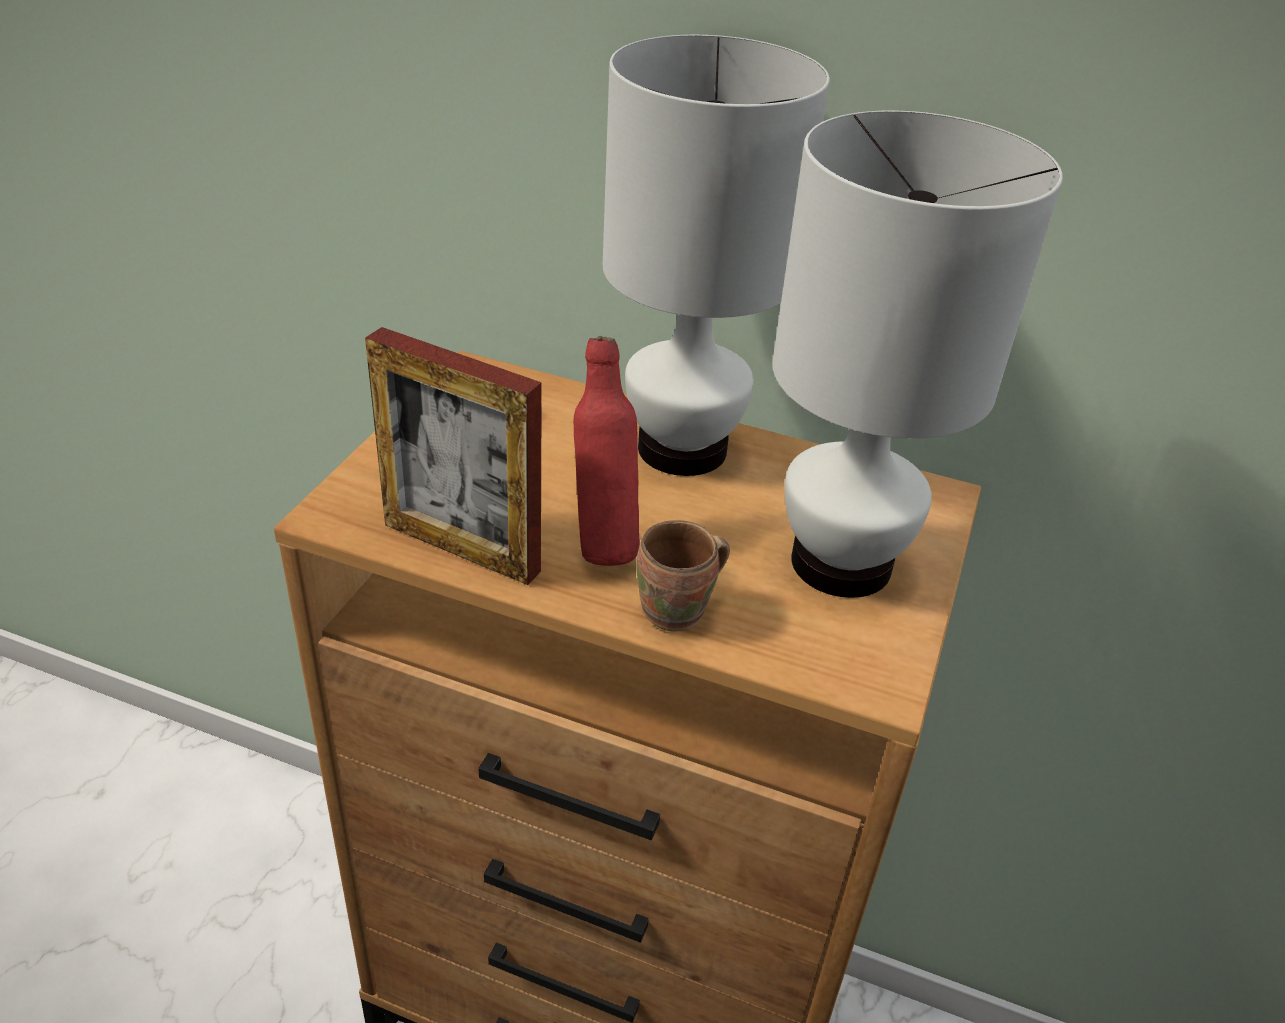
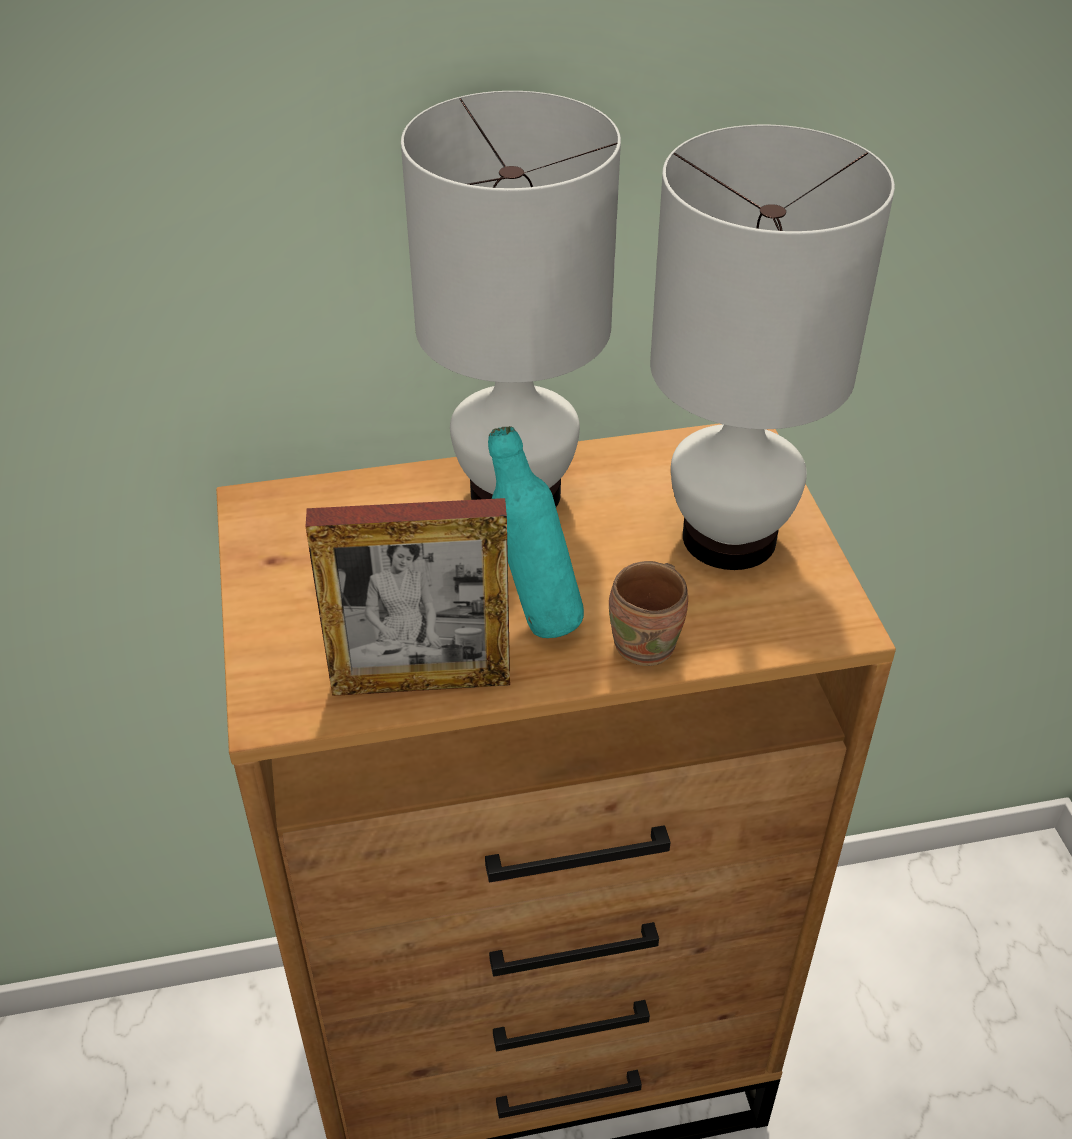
camera: 30 degrees left, 5 degrees up
(603, 544) = (535, 616): red bottle -> turquoise bottle

